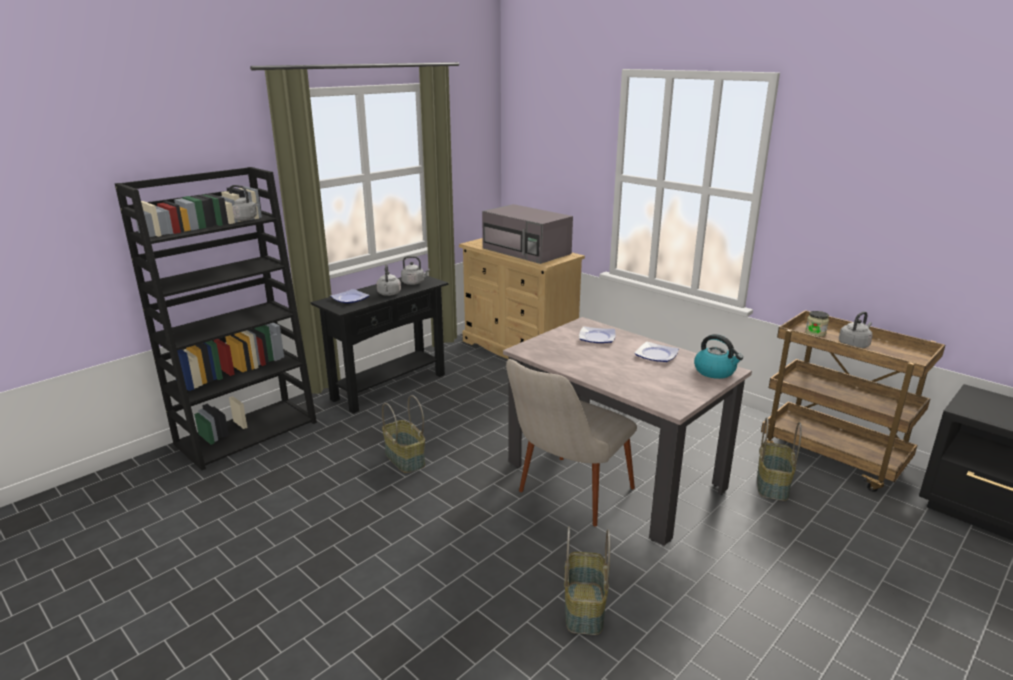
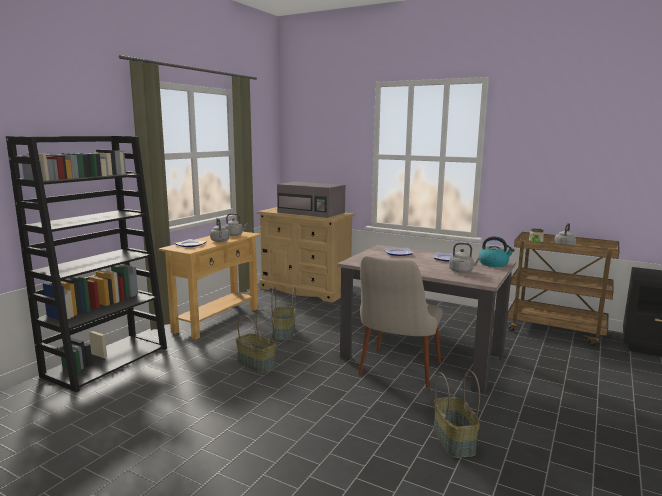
camera: 15 degrees left, 10 degrees down
(244, 219) = (113, 174): grey kettle -> grey kettle (462, 271)
(389, 387) = (217, 320): black console table -> beige console table
(773, 484) = (530, 349): basket -> basket (284, 333)

